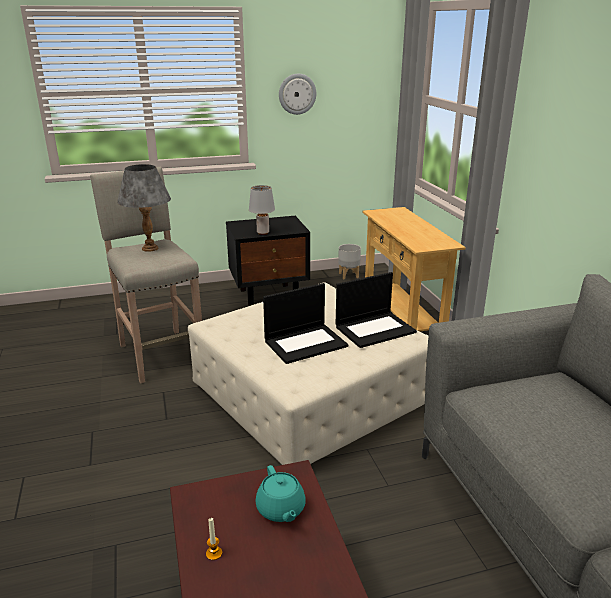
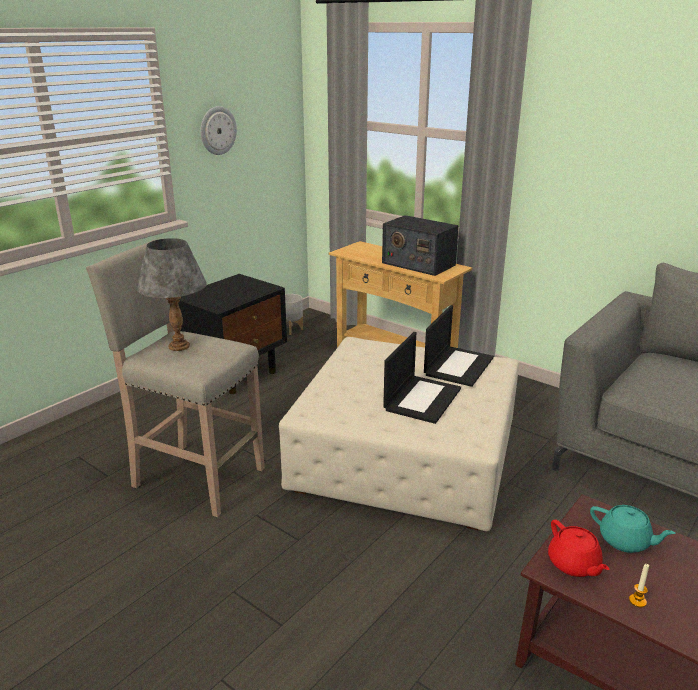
camera: 35 degrees left, 0 degrees up
(212, 503) = (574, 564): none -> red teapot
(263, 233) = (237, 300): grey table lamp -> none
(419, 234) = (418, 264): none -> radio

